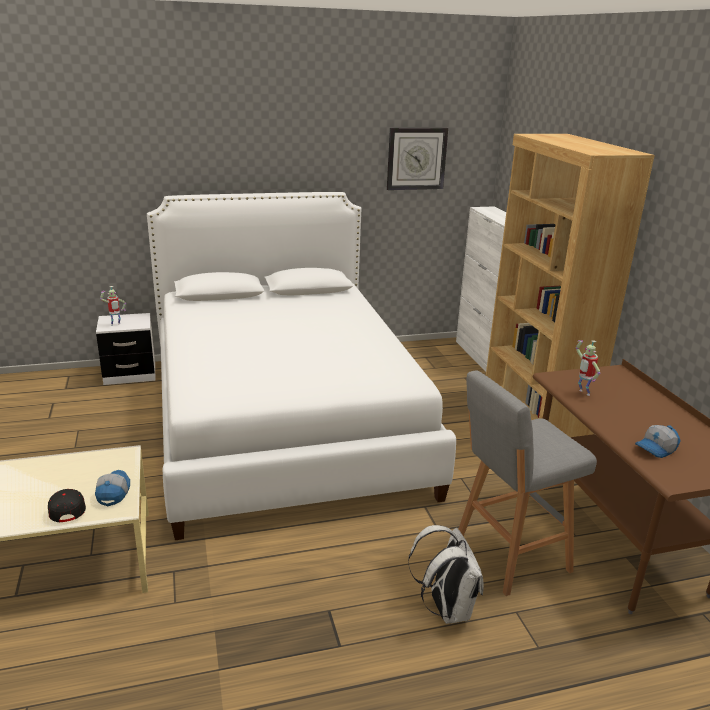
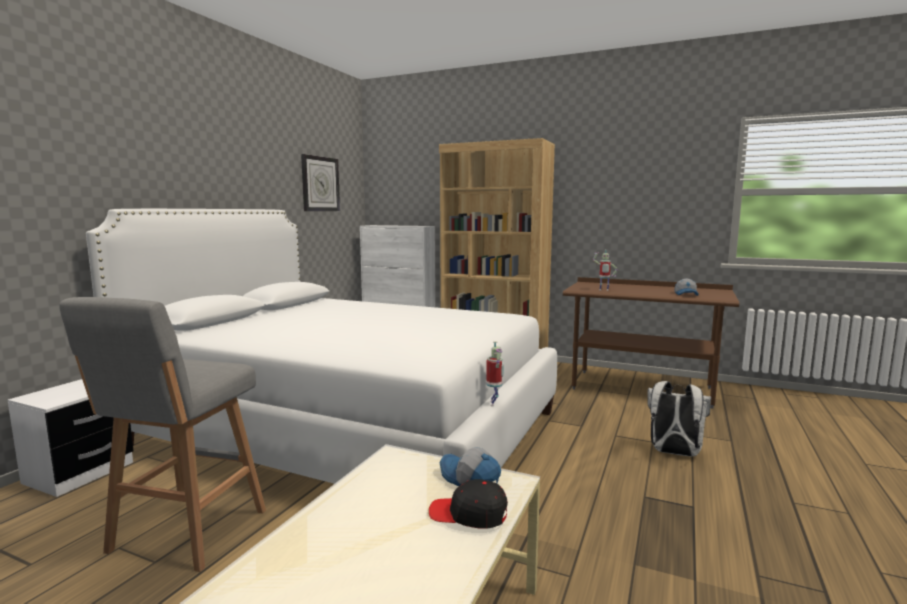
camera: 50 degrees left, 15 degrees down
(115, 325) = (64, 396): toy robot -> toy robot (494, 404)
(508, 556) = (632, 416): grey stool -> grey stool (185, 533)

